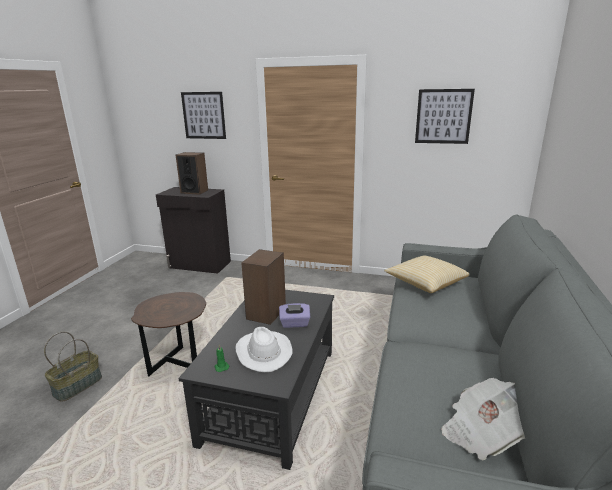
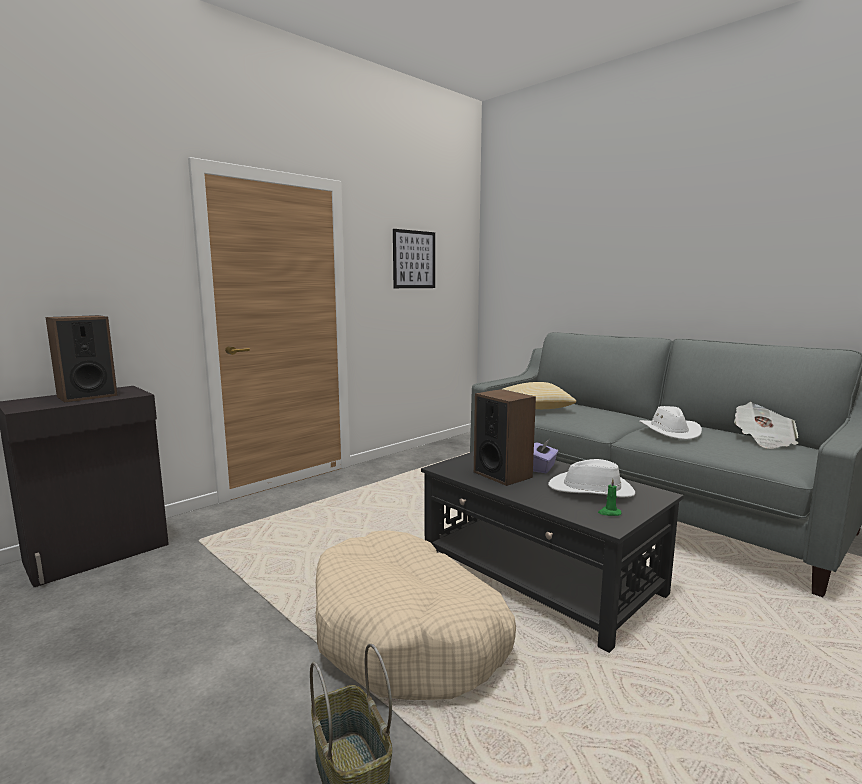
camera: 60 degrees left, 10 degrees down
(179, 365) = (408, 633): brown side table -> beige dog bed
(203, 115) = (78, 245): picture -> none
(432, 361) = (670, 431): none -> white hat

